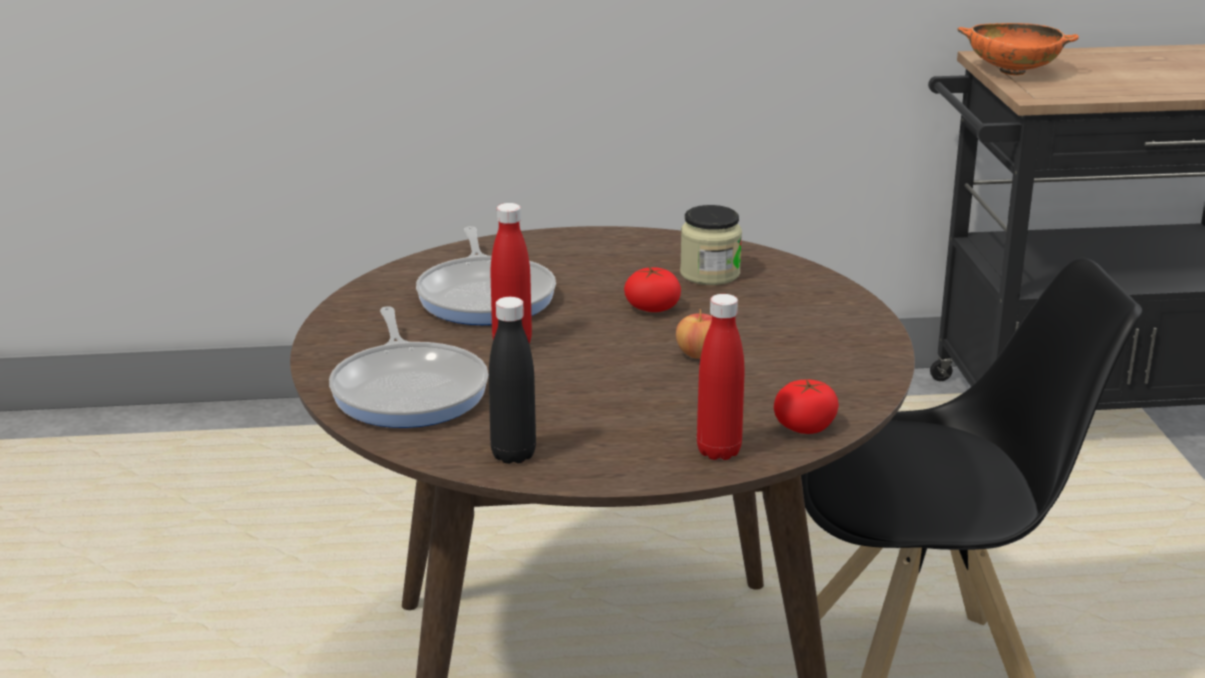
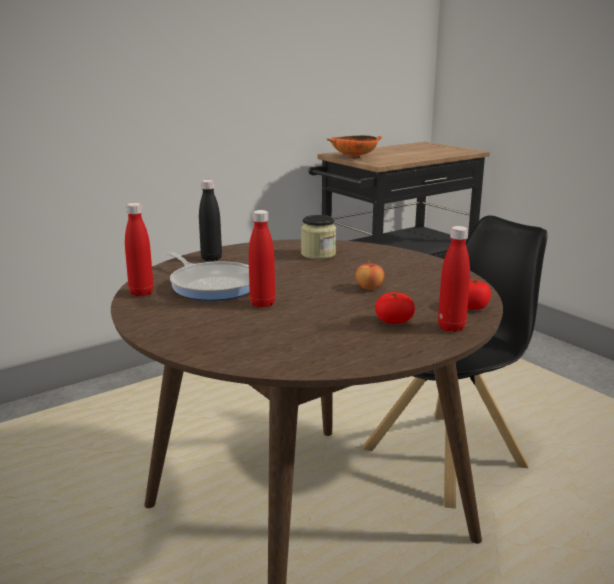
camera: 30 degrees left, 5 degrees down
(381, 288) = (141, 293): none -> red bottle
(409, 390) = (235, 339): frying pan -> none
(513, 455) = (348, 356): black bottle -> black bottle (211, 258)
(652, 308) = (312, 273): tomato -> tomato (393, 321)

